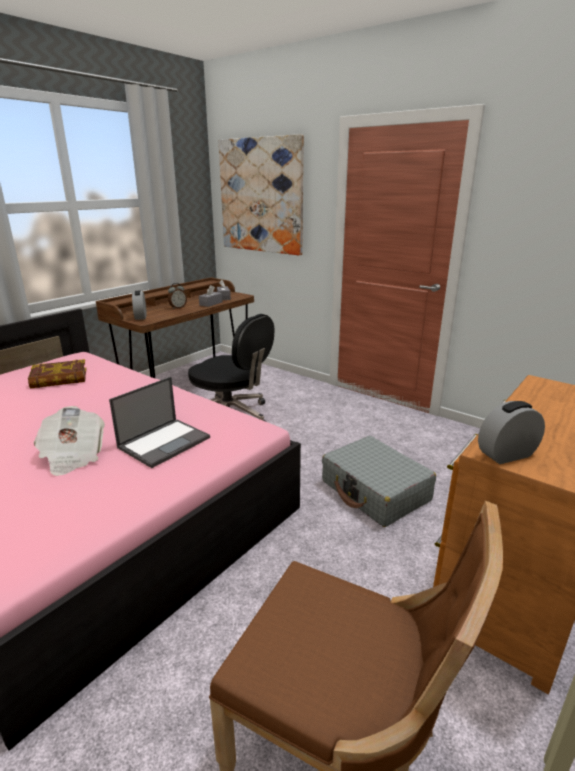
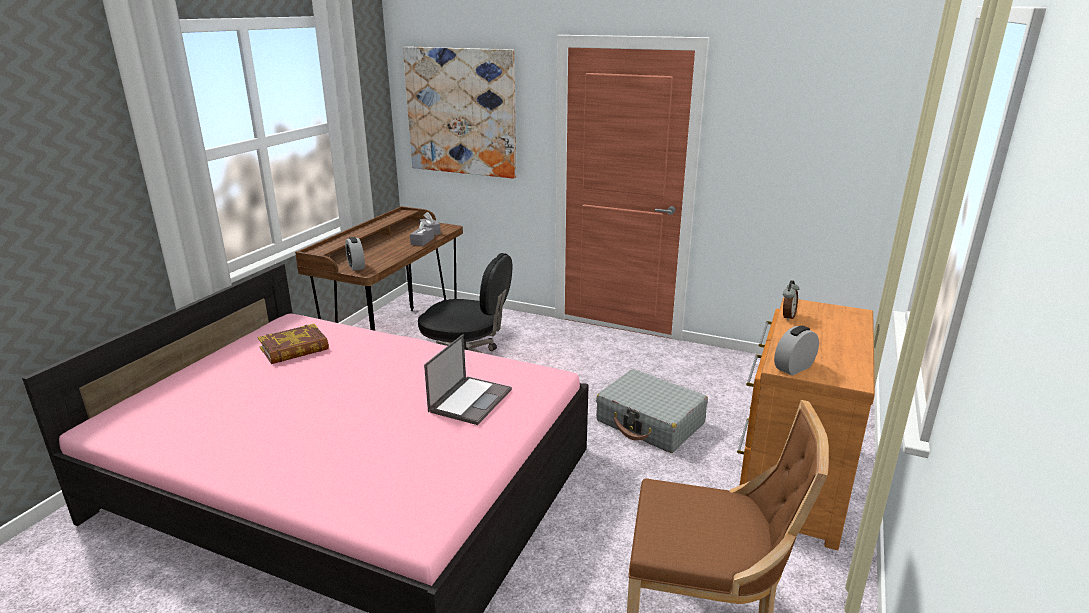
camera: 15 degrees left, 0 degrees up
(72, 456) = (389, 425): newspaper -> none
(178, 307) = (388, 250): alarm clock -> alarm clock (787, 317)

